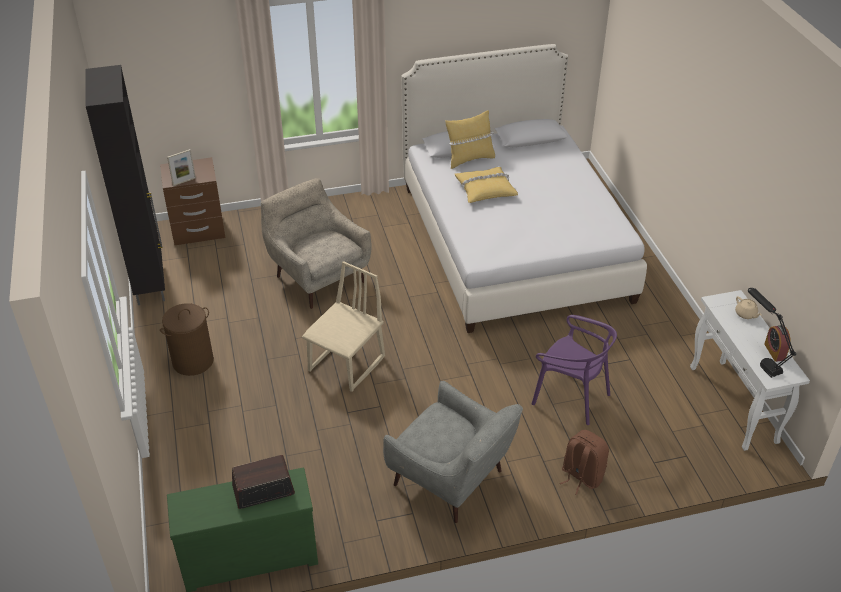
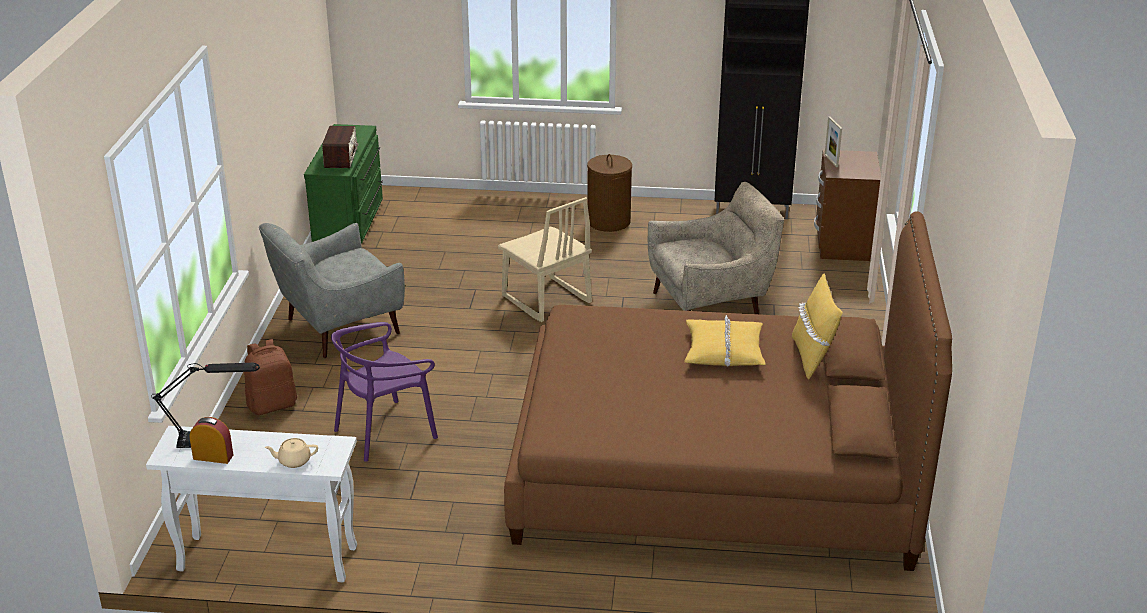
camera: 110 degrees right, 10 degrees down
(512, 242) = (715, 470): white bed -> brown bed

